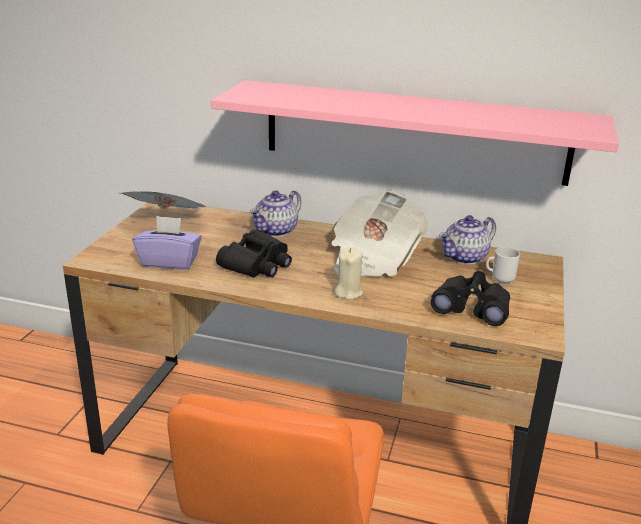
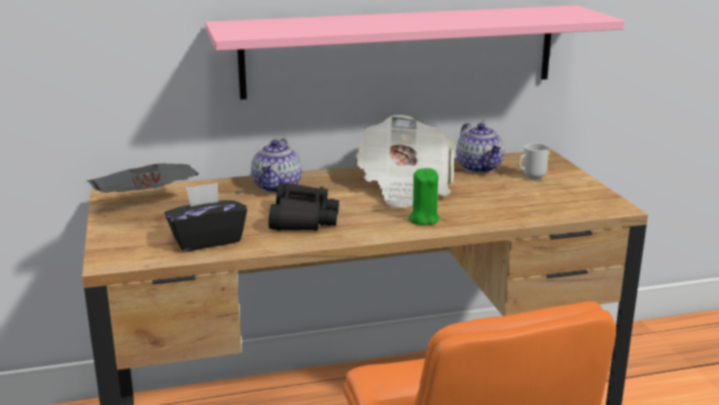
camera: 30 degrees left, 5 degrees down
(169, 262) = (207, 240): purple tissue box -> black tissue box
(348, 292) = (423, 219): beige candle -> green candle
(465, 257) = (480, 168): teapot -> teapot turned 45 degrees counterclockwise
(472, 308) = (540, 203): black binoculars -> none

